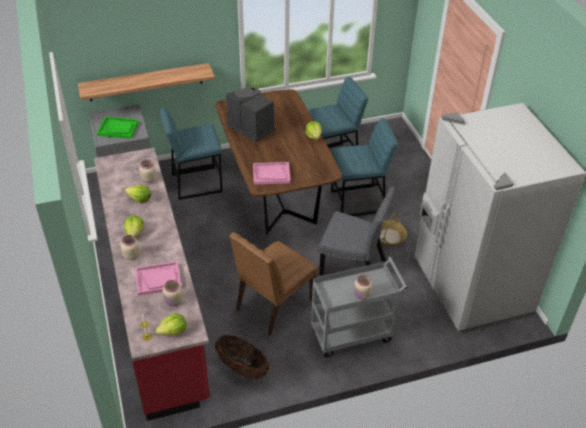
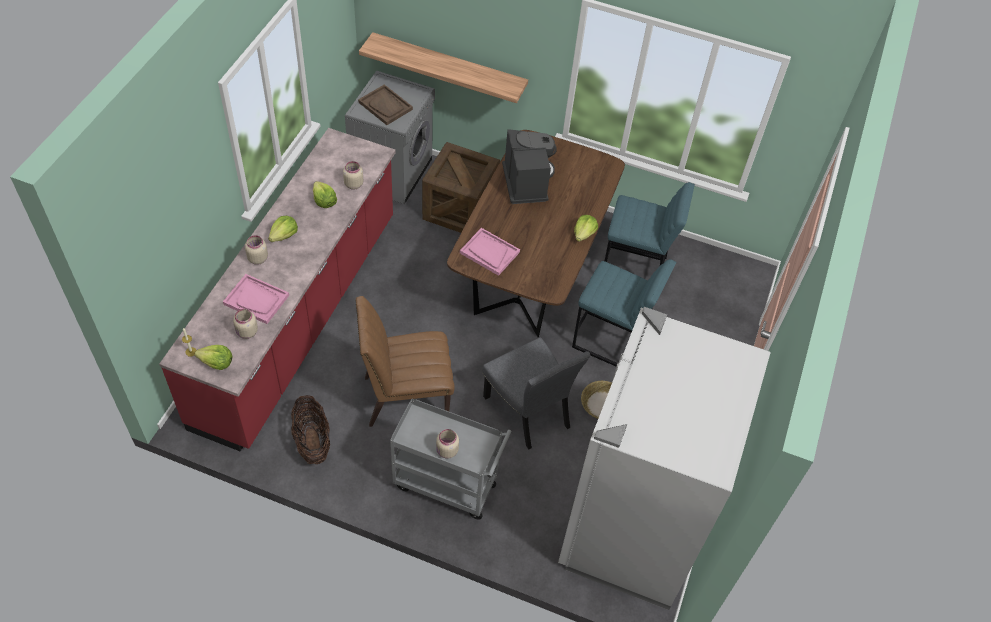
camera: 35 degrees right, 10 degrees up
(118, 128) = (385, 106): green tray -> brown tray
(195, 183) = (460, 209): blue stool -> crate

